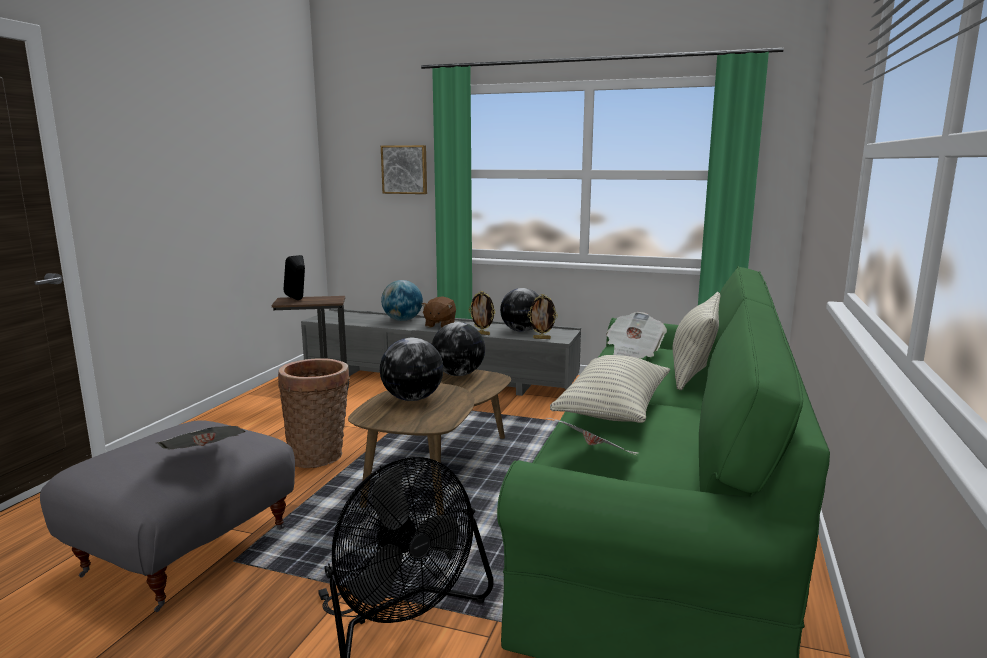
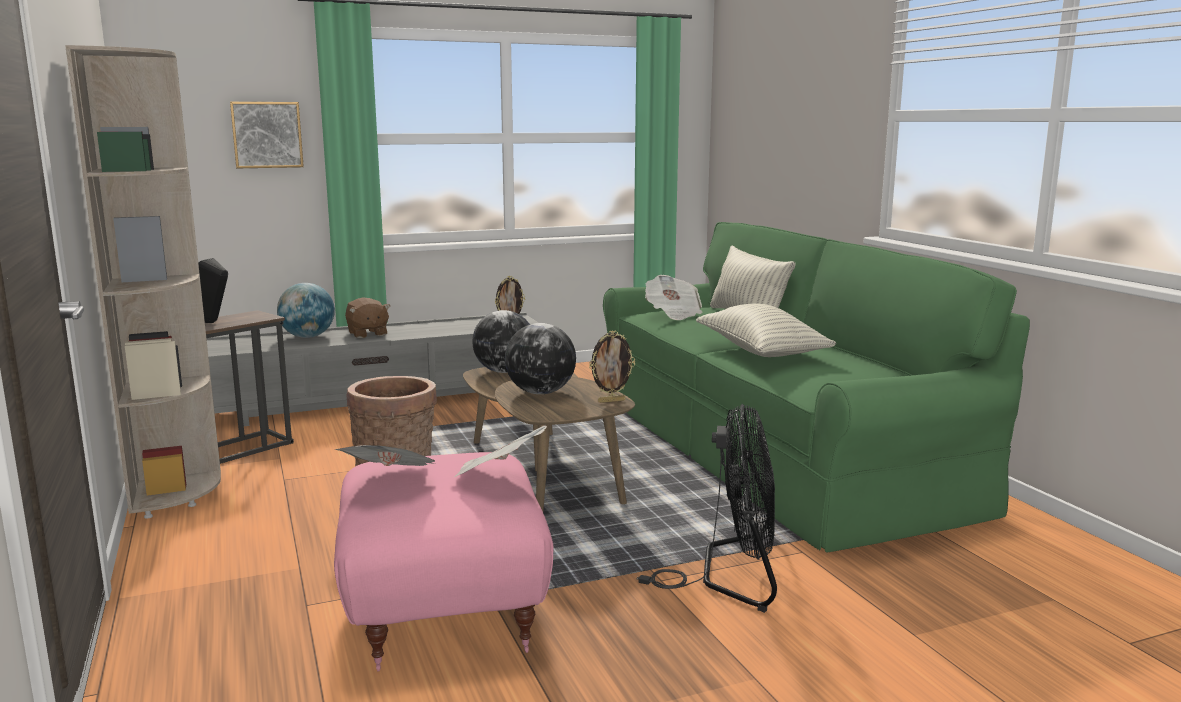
camera: 40 degrees left, 0 degrees up
(186, 550) = (442, 609): grey ottoman -> pink ottoman
(227, 416) = (175, 502): none -> beige bookcase
(482, 334) = (439, 333): picture frame -> picture frame (611, 401)
(522, 331) = (473, 324): globe -> none
(594, 460) = (835, 379): newspaper -> newspaper (391, 482)

